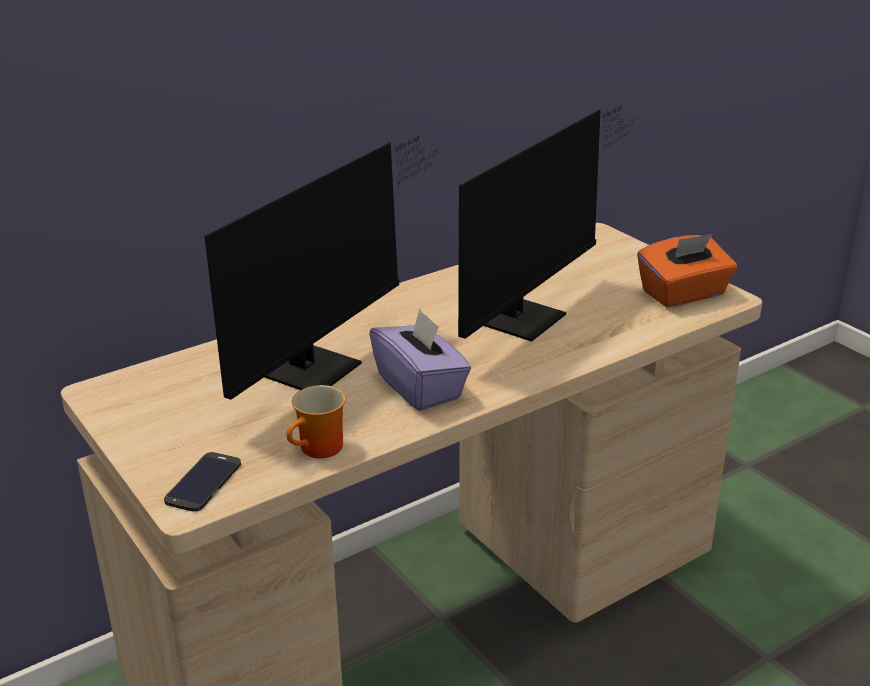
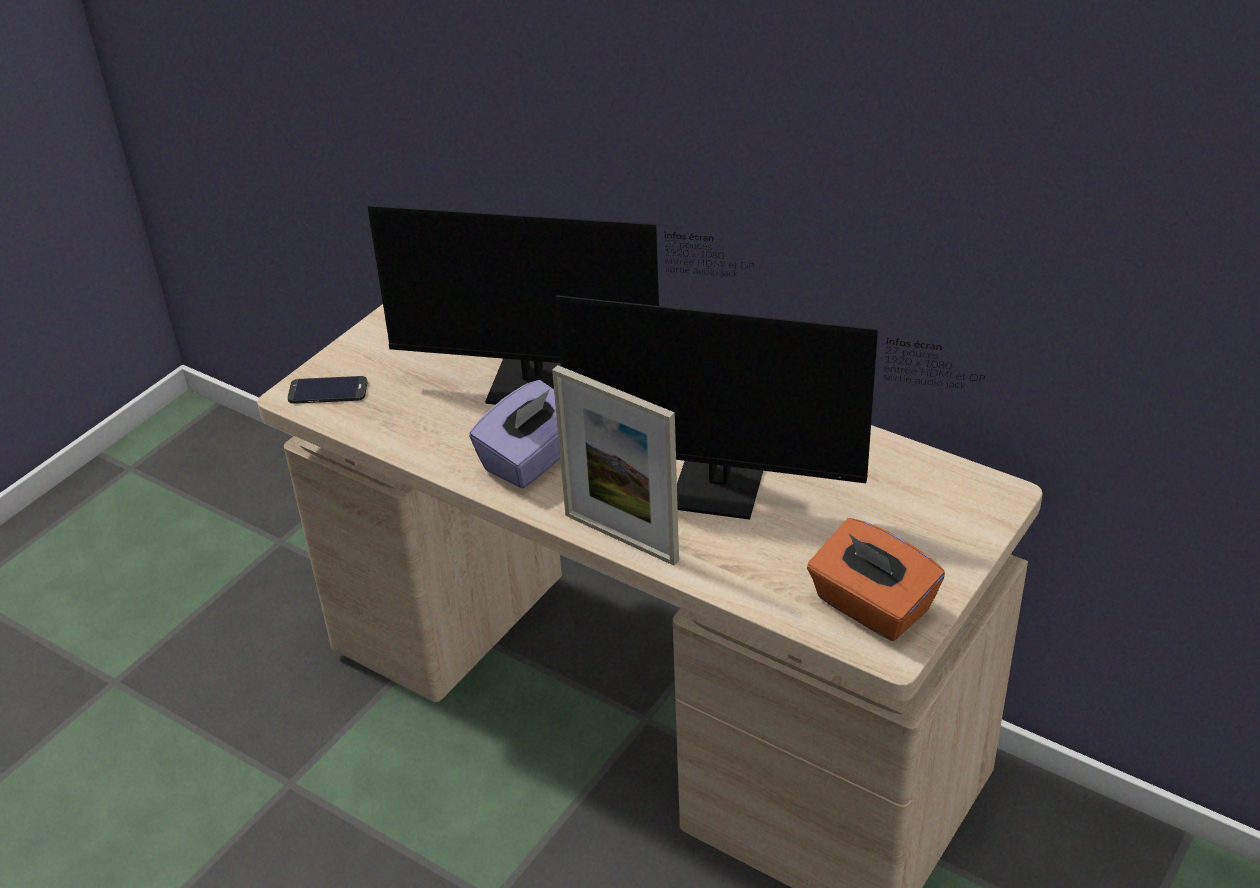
camera: 70 degrees right, 10 degrees up
(320, 450) = (399, 434): mug -> none
(553, 367) = (621, 537): none -> picture frame

